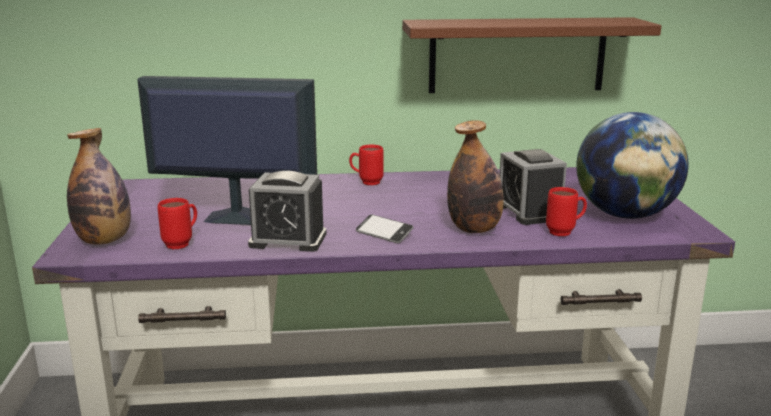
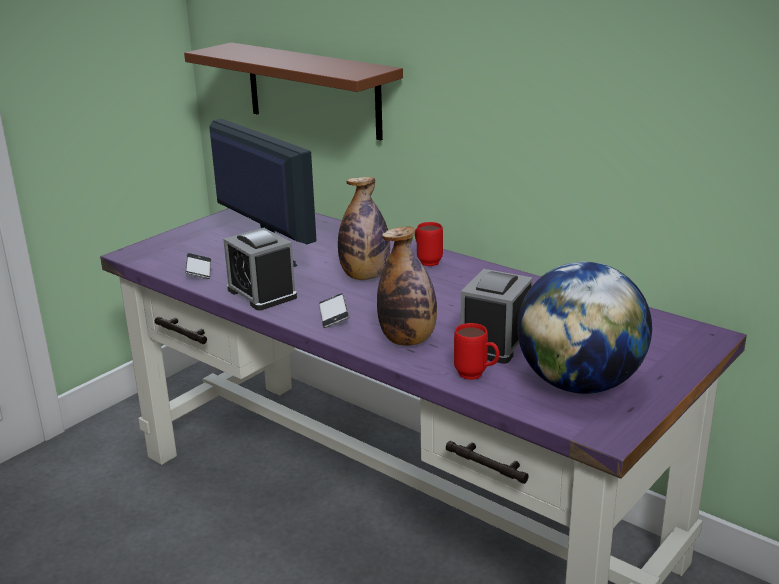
camera: 45 degrees right, 5 degrees up
(104, 240) = (165, 250): bottle -> bottle (365, 276)
(182, 243) = (198, 270): red mug -> phone
(517, 55) = (612, 158): brown shelf -> brown shelf (313, 90)

